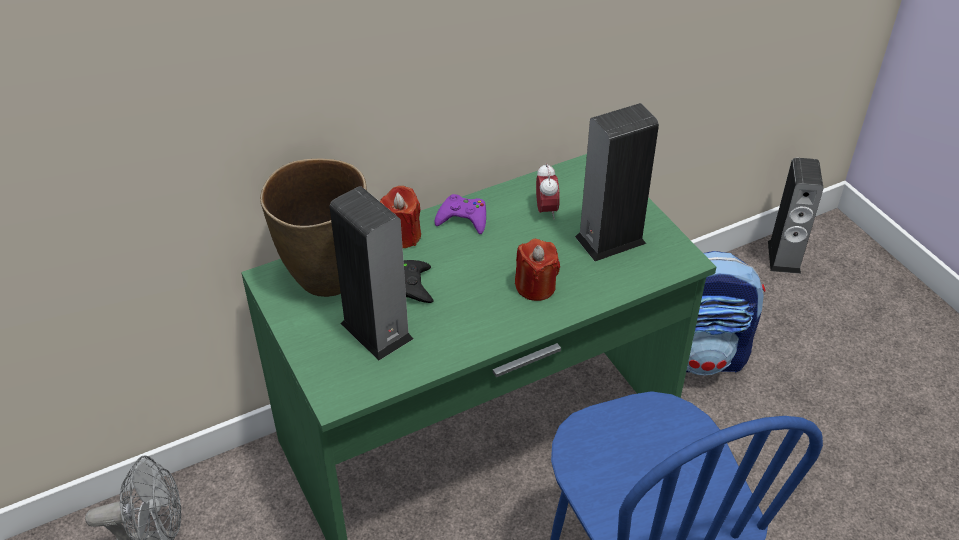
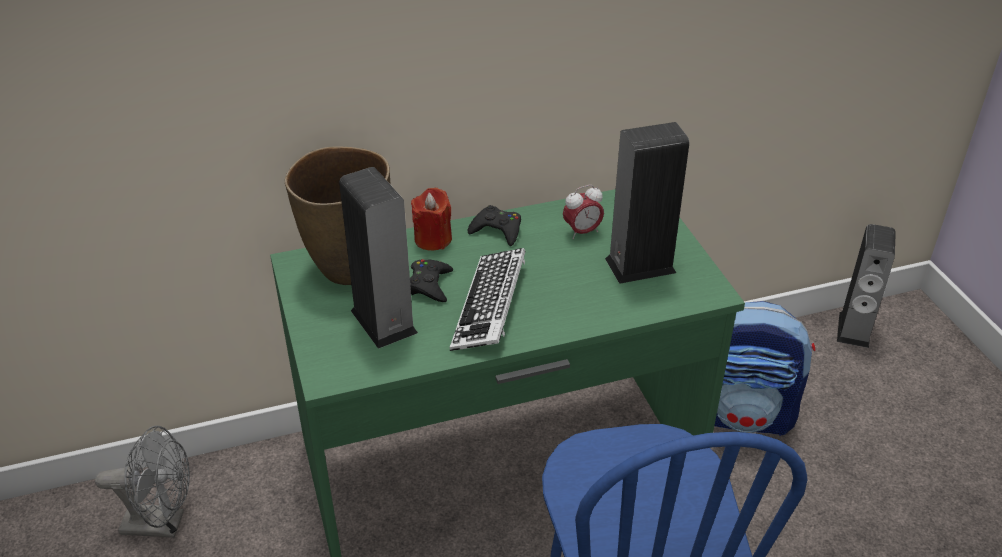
camera: 10 degrees right, 5 degrees down
(463, 218) = (497, 230): purple game controller -> black game controller
(476, 301) = (490, 306): none -> keyboard
(535, 287) = (552, 300): red candle -> none
(546, 210) = (582, 232): alarm clock -> alarm clock turned 60 degrees clockwise

